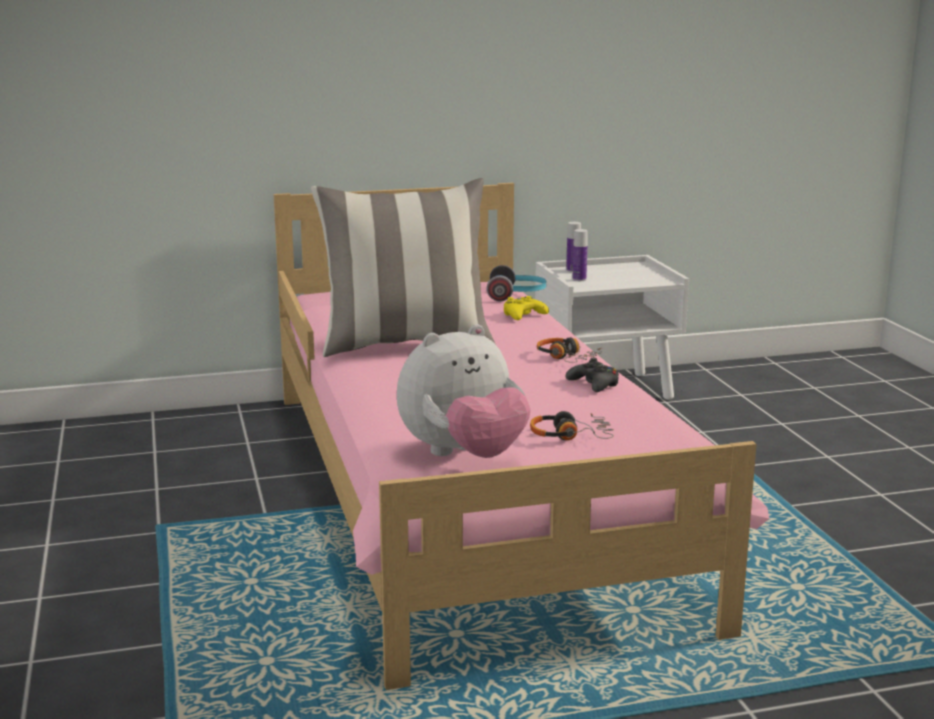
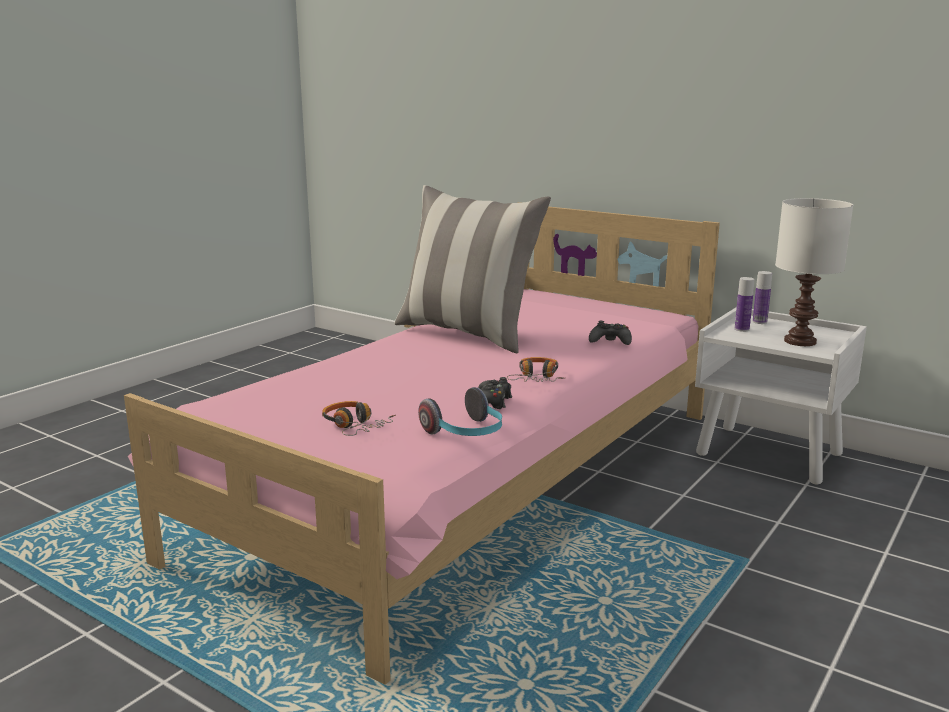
camera: 50 degrees right, 0 degrees up
(463, 455) = (264, 408): plush toy -> none
(517, 296) = (653, 327): headphones -> headphones (466, 434)
(523, 315) = (610, 341): yellow game controller -> black game controller
(634, 278) = (798, 341): none -> white table lamp

